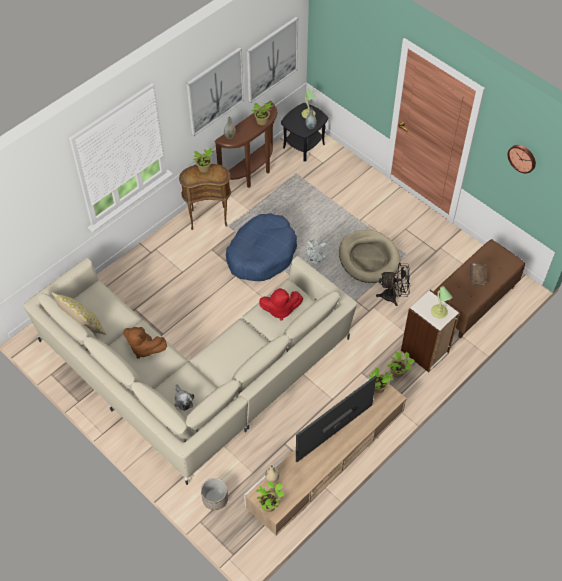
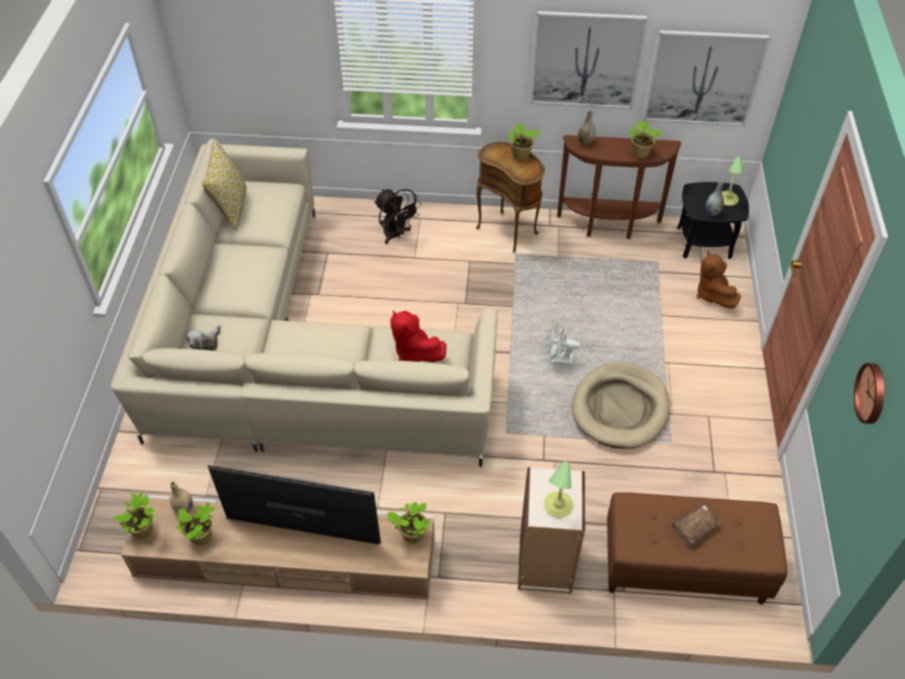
camera: 50 degrees right, 5 degrees down
(144, 348) = (246, 271): brown plush toy -> brown plush toy (712, 294)
(215, 498) = (142, 482): planter -> none
(261, 254) = (511, 305): blue dog bed -> none
(393, 296) = (593, 471): black fan -> black fan (396, 235)
(398, 372) = (483, 553): potted plant -> potted plant (202, 537)

